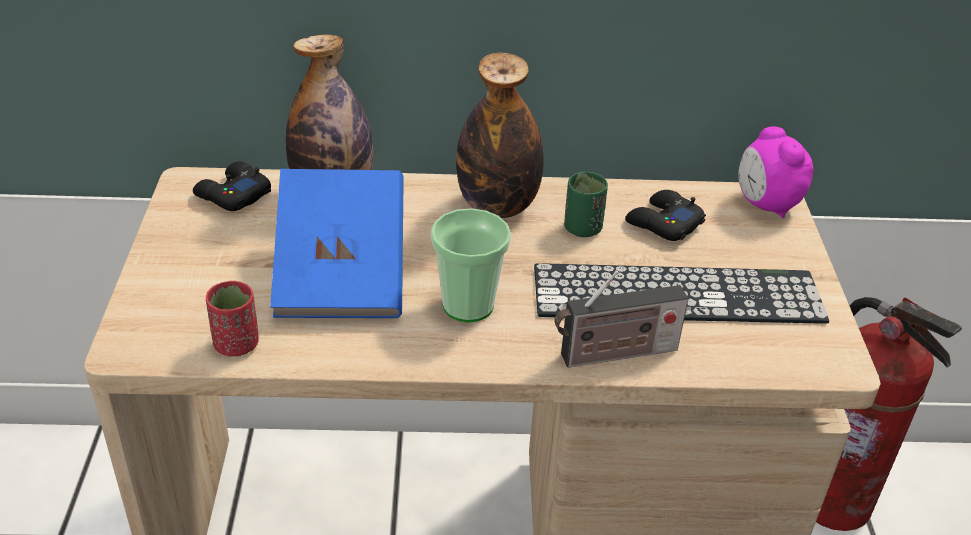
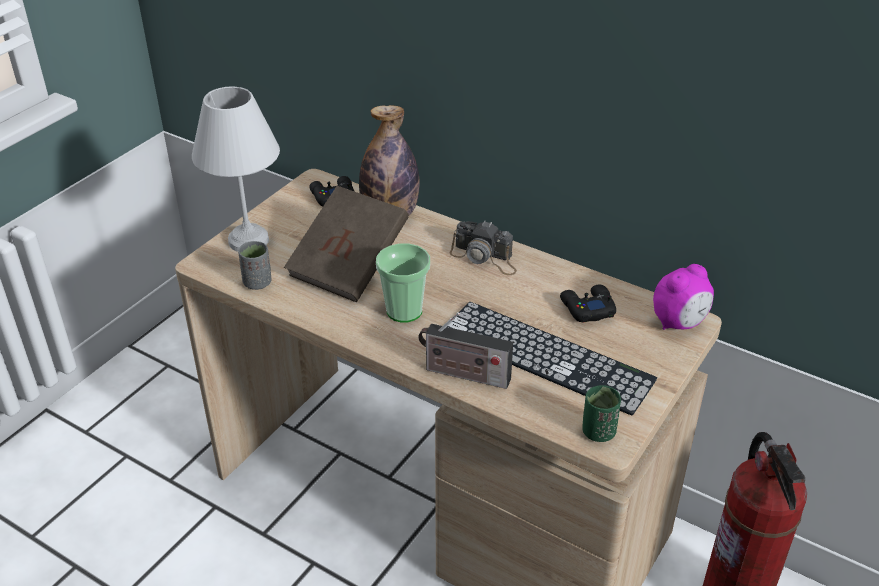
camera: 35 degrees right, 0 degrees up
(164, 292) = (247, 240): none -> white table lamp
(236, 344) = (257, 283): red cup -> grey cup
(342, 275) = (349, 266): blue book -> brown book
(497, 206) = (485, 258): bottle -> camera
(582, 228) = (526, 291): green cup -> green cup (598, 432)
(765, 205) = (679, 323): alarm clock -> alarm clock turned 135 degrees counterclockwise

